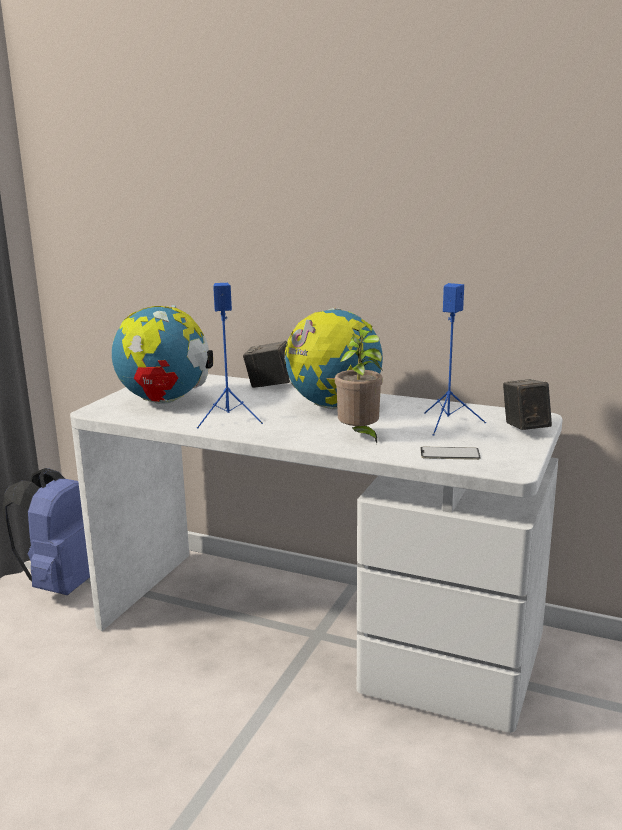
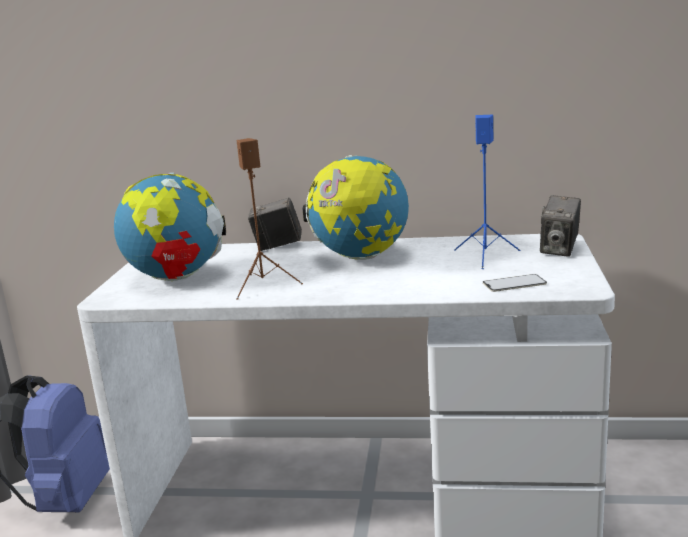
camera: 15 degrees left, 0 degrees up
(229, 419) = (264, 285): blue speaker -> brown speaker
(359, 436) = (413, 281): potted plant -> none
(524, 428) = (559, 250): camera -> camera turned 135 degrees counterclockwise

